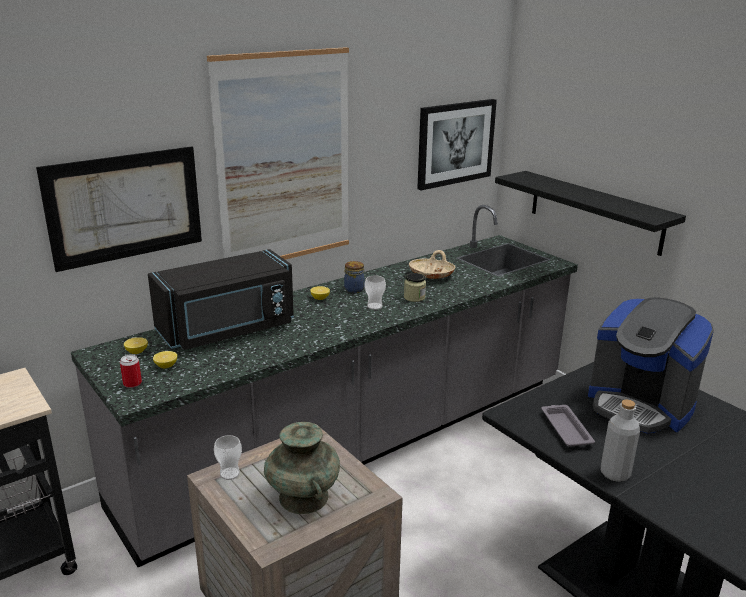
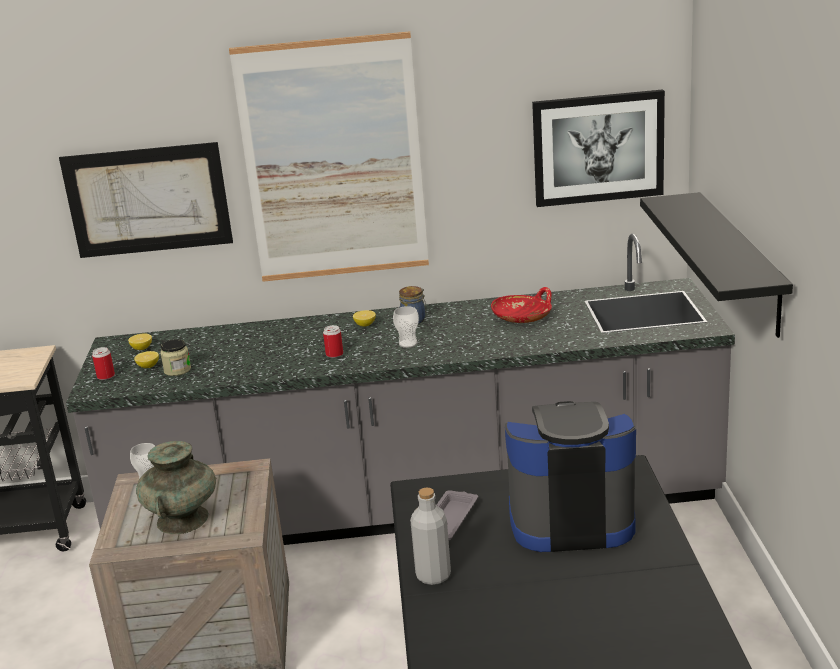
camera: 35 degrees right, 0 degrees up
(228, 330) = (239, 342): black microwave -> none
(327, 324) = (334, 354): none -> can
(414, 297) = (464, 341): jar -> jar (177, 370)
(432, 275) = (523, 318): beige bowl -> red bowl
(640, 405) = (571, 520): coffee machine -> coffee machine turned 105 degrees clockwise

